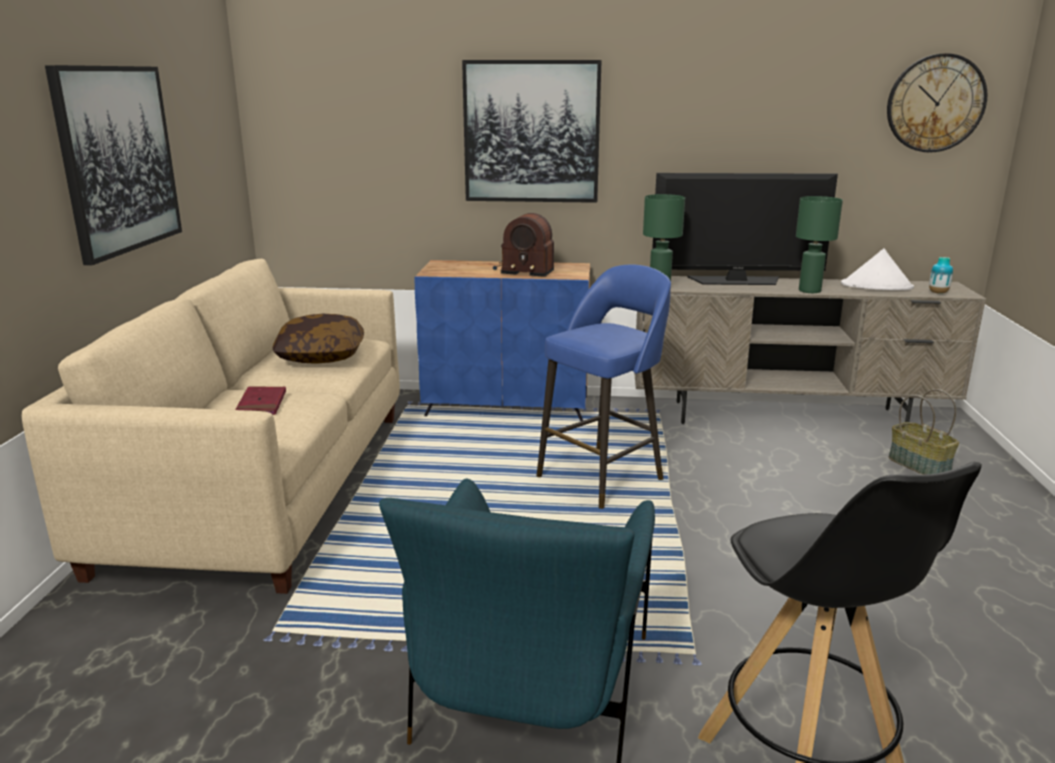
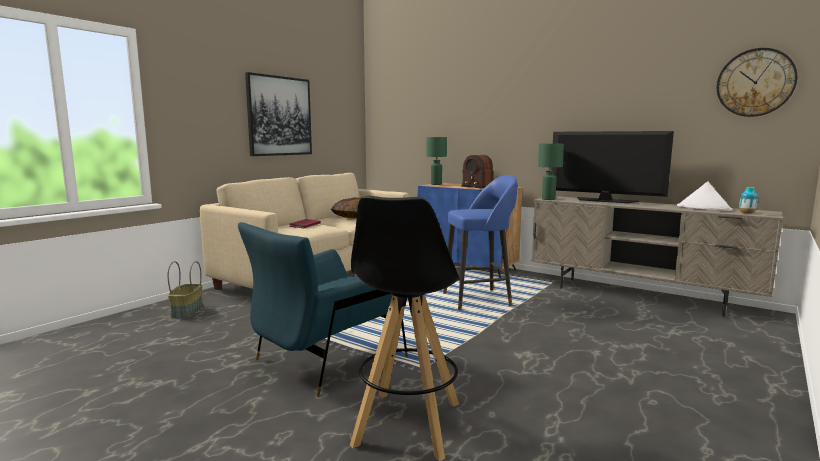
camera: 30 degrees right, 10 degrees down
(531, 132) = (493, 112): picture -> none
(809, 291) = (645, 206): green table lamp -> green table lamp (436, 184)
(920, 465) = (707, 332): basket -> basket (187, 311)

